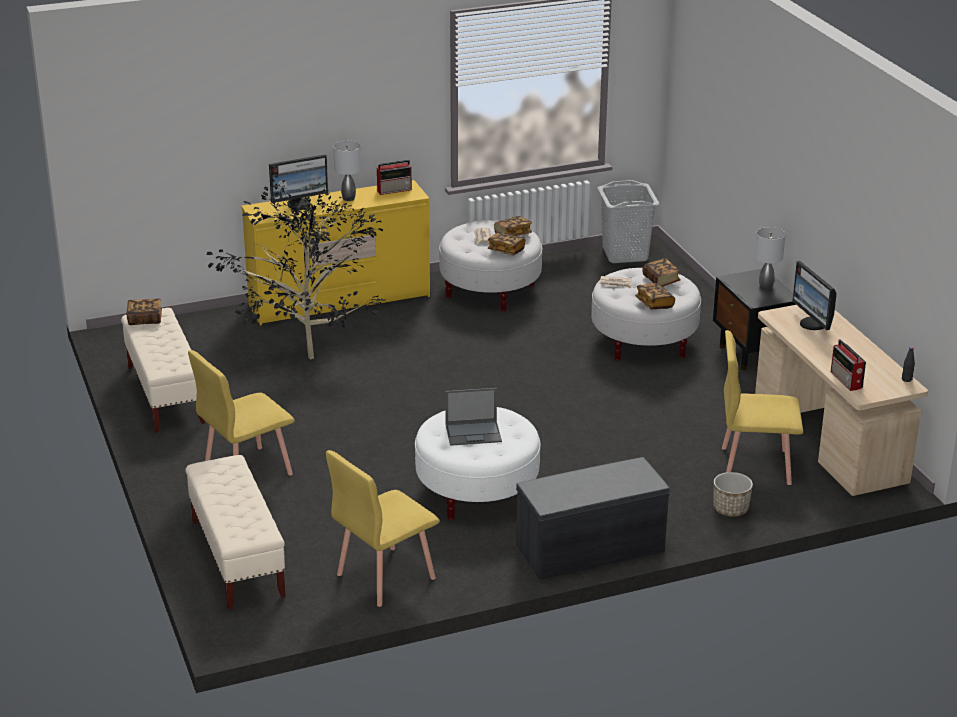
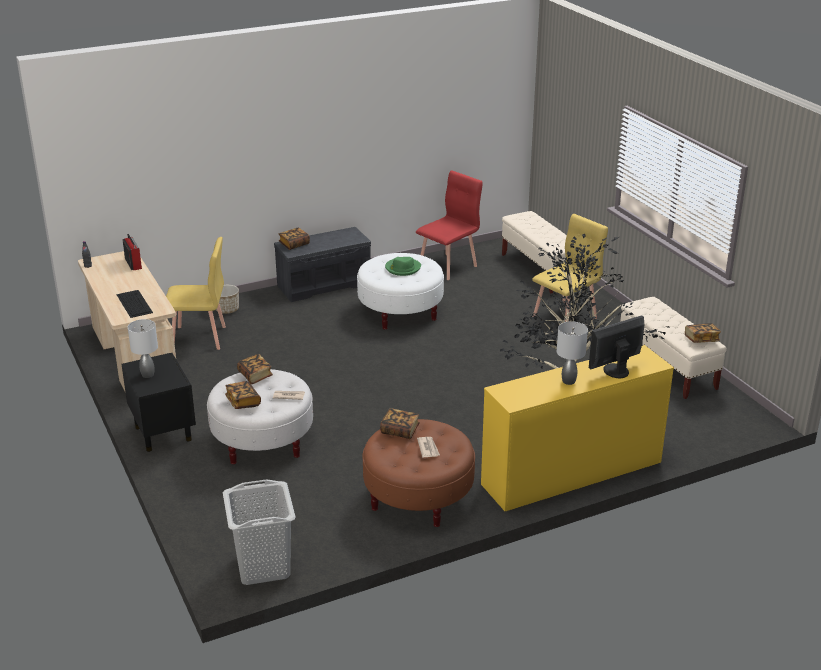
camera: 175 degrees right, 0 degrees up
(384, 576) = (448, 266): yellow chair -> red chair
(395, 190) = (524, 396): radio -> none
(474, 433) = (402, 268): laptop -> green hat
(490, 291) = (418, 497): white ottoman -> brown ottoman
(513, 234) = (395, 454): book -> book (294, 244)
(813, 324) = (134, 303): monitor -> keyboard

